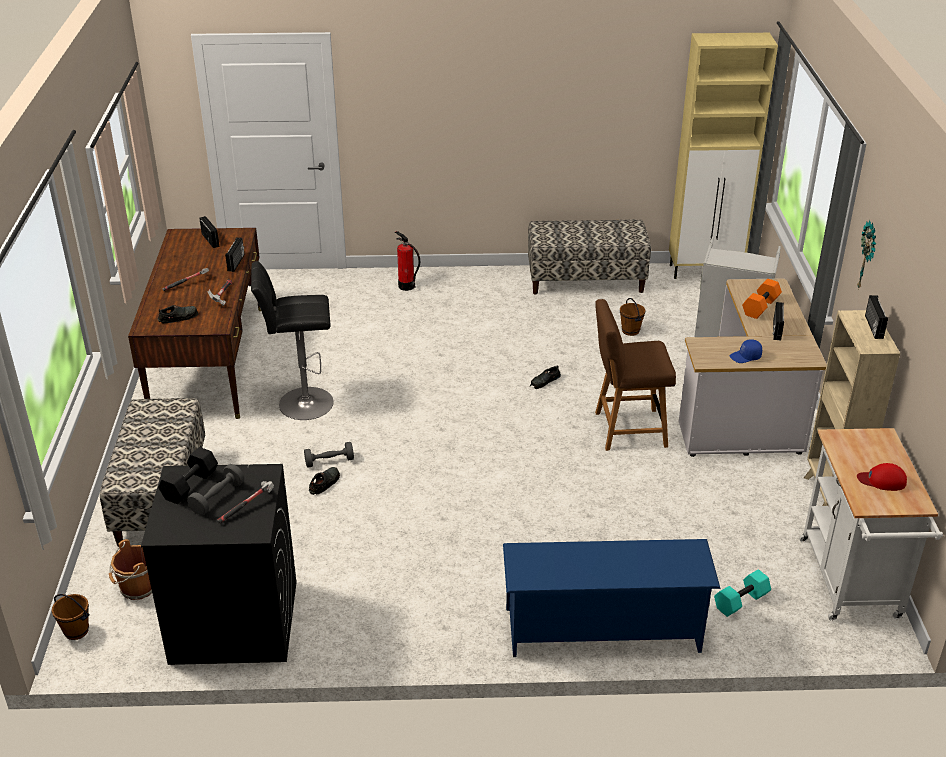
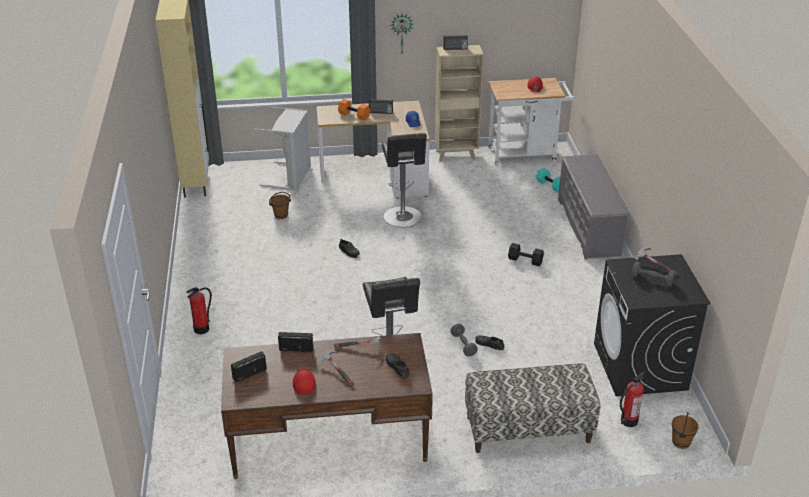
camera: 95 degrees left, 0 degrees up
(137, 588) = (629, 421): brown bucket -> fire extinguisher
(184, 266) = (304, 382): none -> red cap
(190, 486) = (645, 293): black dumbbell -> black dumbbell (525, 260)
(586, 281) = (204, 235): bench -> none
(603, 630) = (588, 227): blue shoe rack -> grey shoe rack
(626, 429) = (403, 218): brown chair -> black stool

